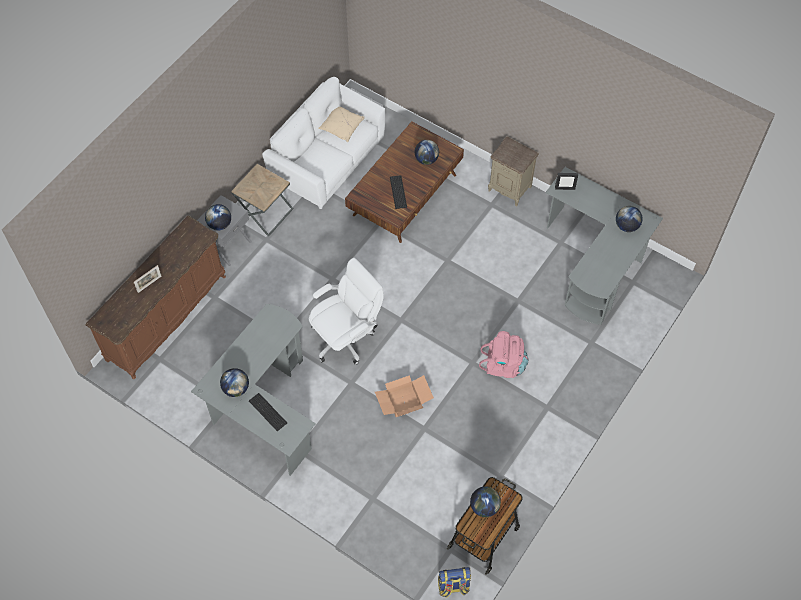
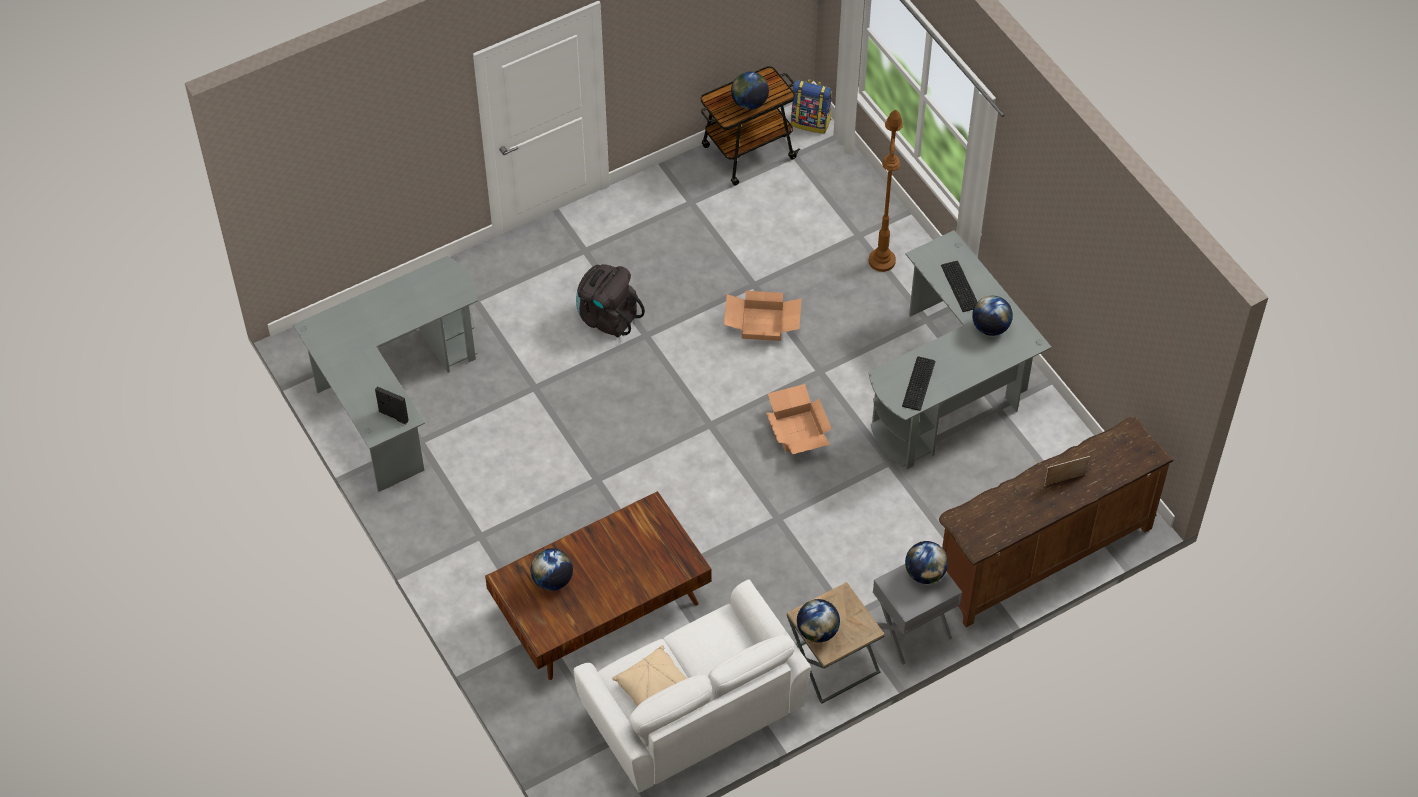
camera: 155 degrees left, 5 degrees down
(346, 337) = (797, 431): white office chair -> cardboard box
(347, 484) = (882, 261): none -> brown floor lamp
(397, 192) = (627, 545): keyboard -> keyboard (920, 383)
(503, 365) = (607, 317): pink backpack -> black backpack
(509, 189) = (437, 548): beige nightstand -> none
(626, 226) = (350, 332): globe -> globe (817, 631)

